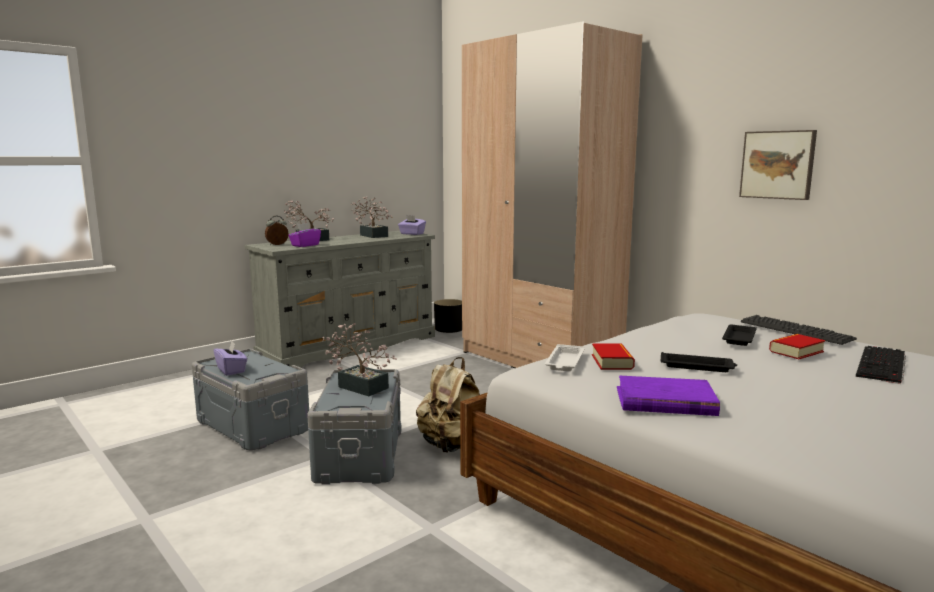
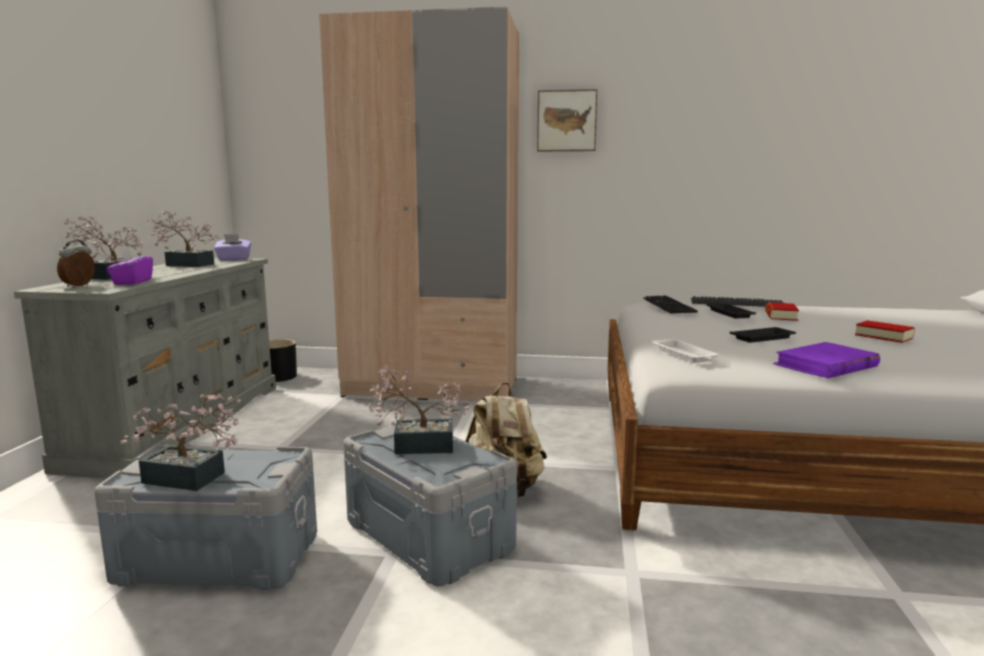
camera: 40 degrees left, 0 degrees up
(231, 370) = (191, 479): purple tissue box -> potted plant
(612, 362) = (711, 347): book -> book (883, 336)
(778, 165) = (662, 165): picture -> picture (567, 121)
(883, 365) = (836, 315): keyboard -> keyboard (670, 305)

